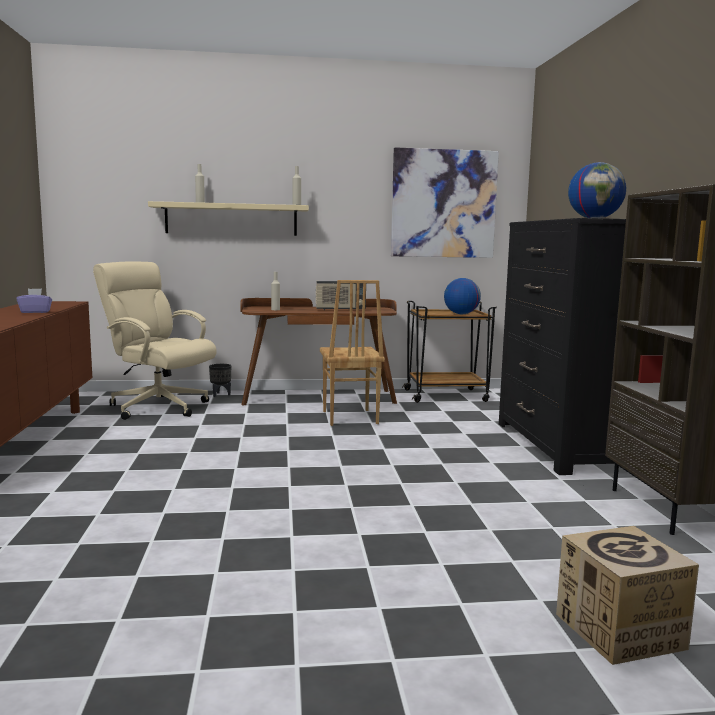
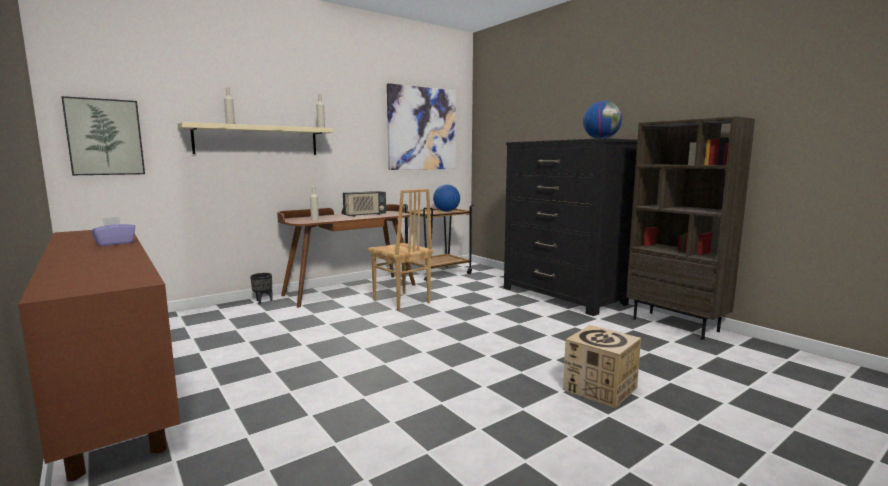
camera: 30 degrees left, 0 degrees up
(91, 216) = (105, 137): none -> picture
(159, 407) = (221, 324): beige office chair -> none
(619, 631) = (787, 408): cardboard box -> cardboard box (600, 389)

